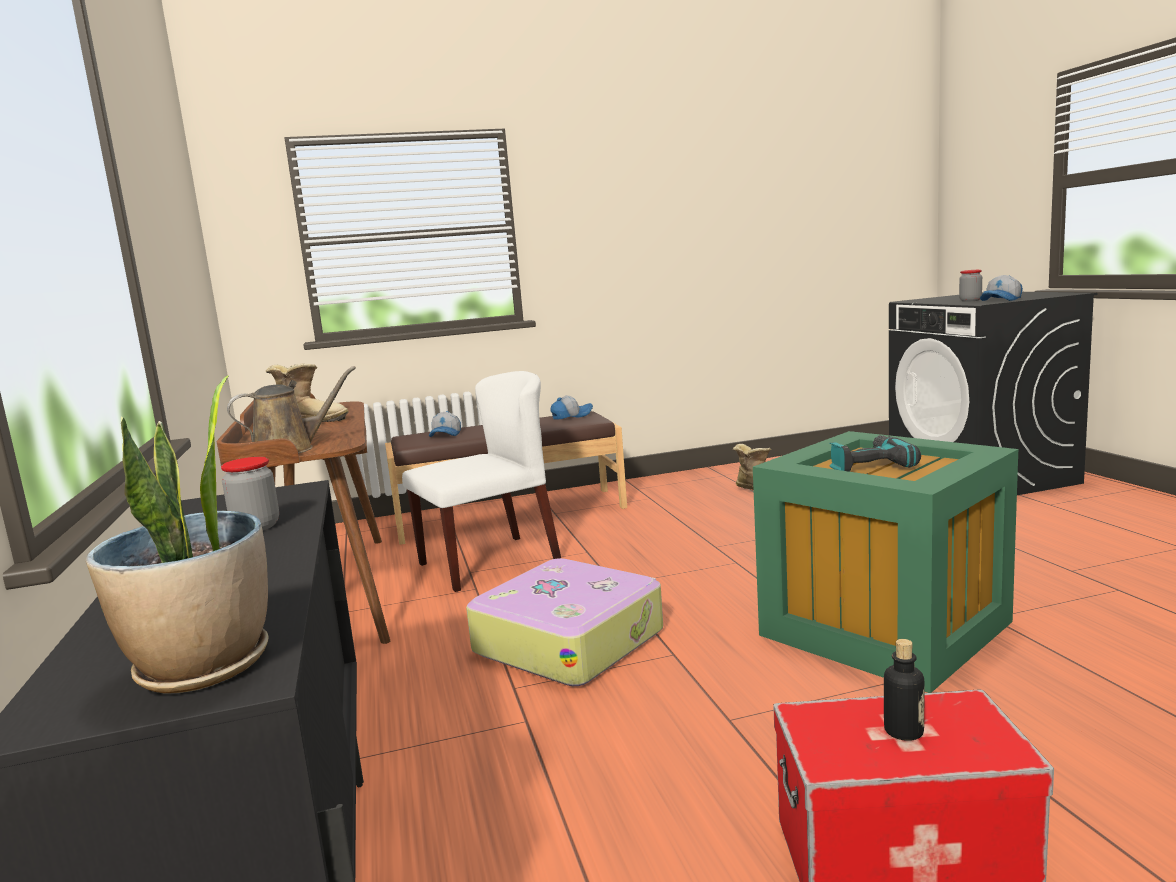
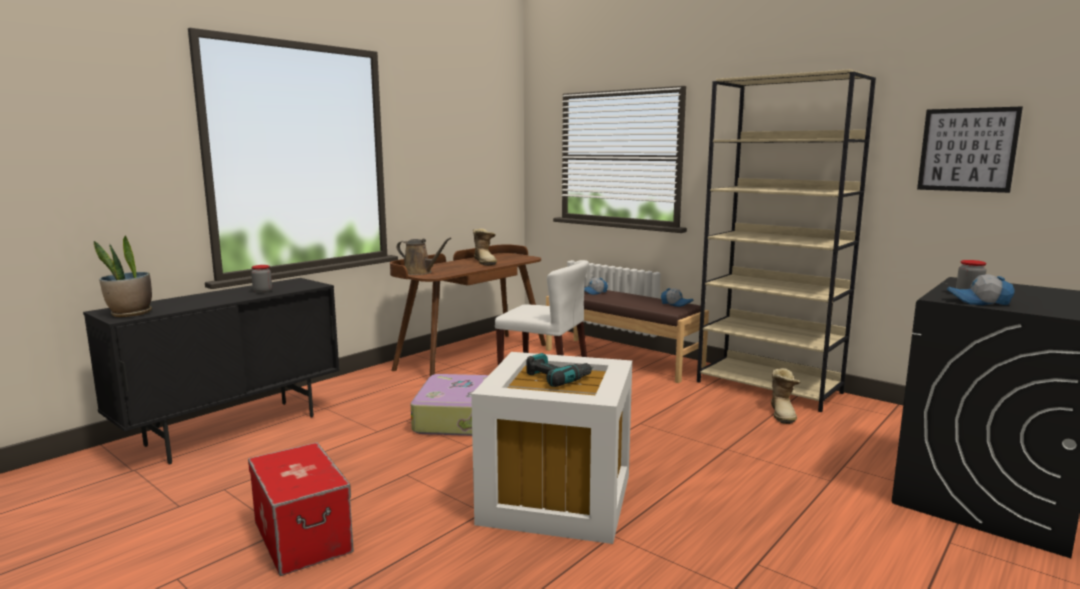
camera: 55 degrees right, 0 degrees up
(692, 480) = (769, 387): none -> beige bookcase
(807, 196) = (967, 150): none -> picture
(888, 628) = (558, 500): green storage box -> white storage box
(903, 731) = (298, 470): bottle -> none

